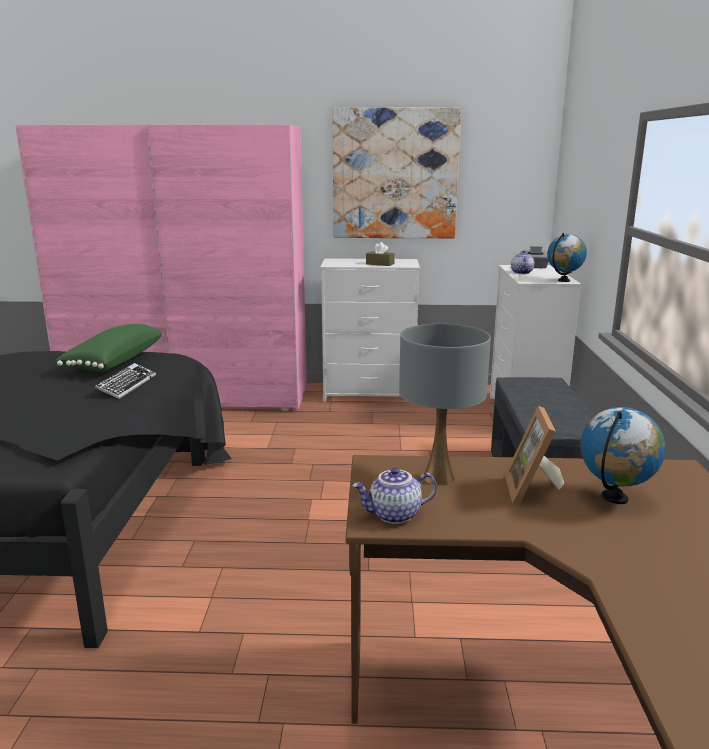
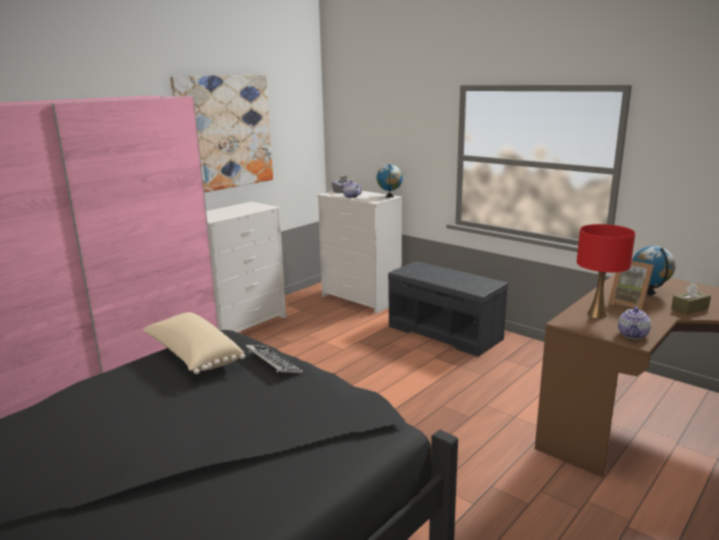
camera: 50 degrees left, 0 degrees up
(114, 361) = (193, 356): green pillow -> beige pillow
(380, 264) = (245, 210): brown tissue box -> brown tissue box (689, 309)
(438, 478) = (597, 314): grey table lamp -> red table lamp

